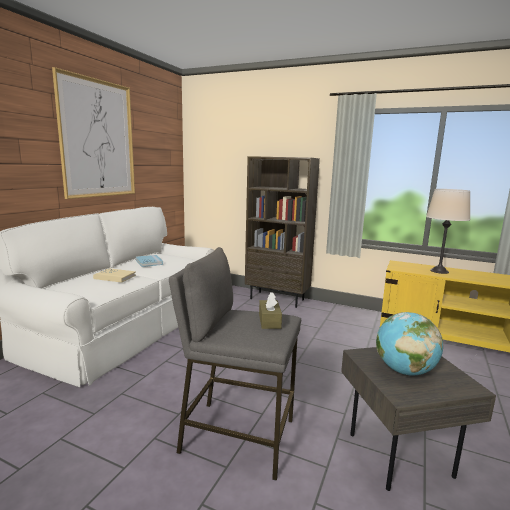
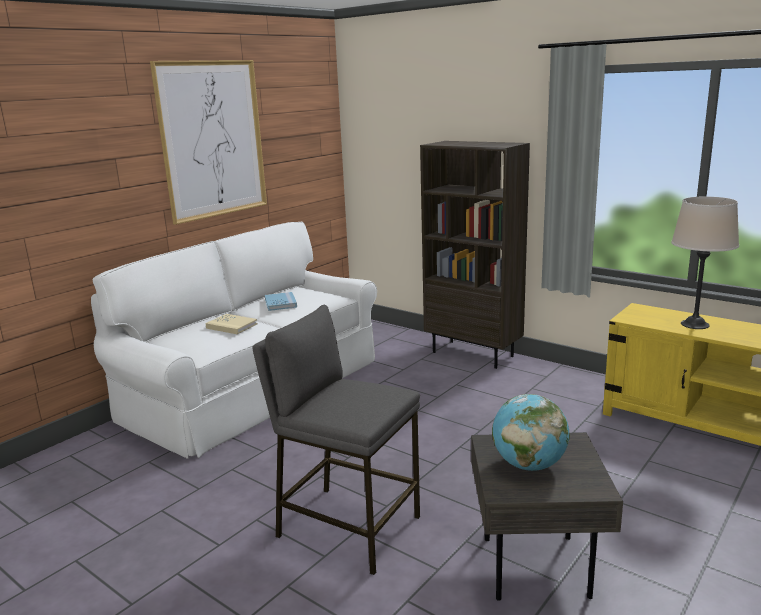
camera: 15 degrees right, 5 degrees up
(269, 321) = (374, 396): brown tissue box -> none

